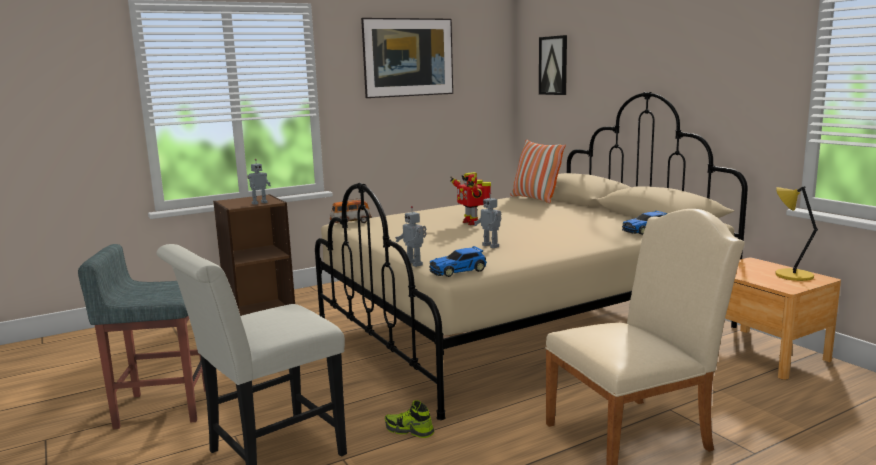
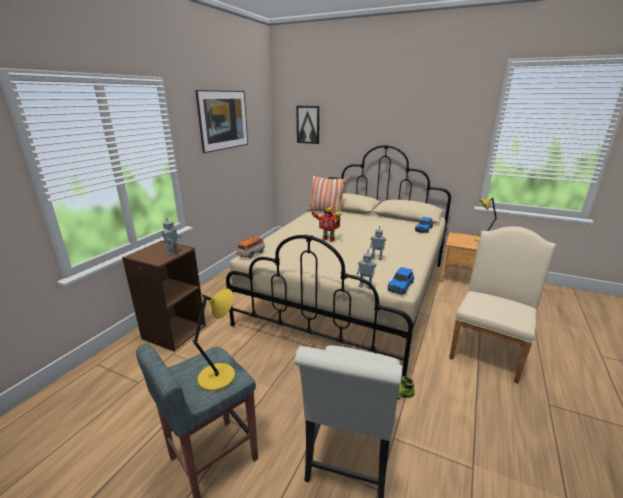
camera: 35 degrees left, 10 degrees up
(161, 294) = (219, 376): none -> yellow table lamp

